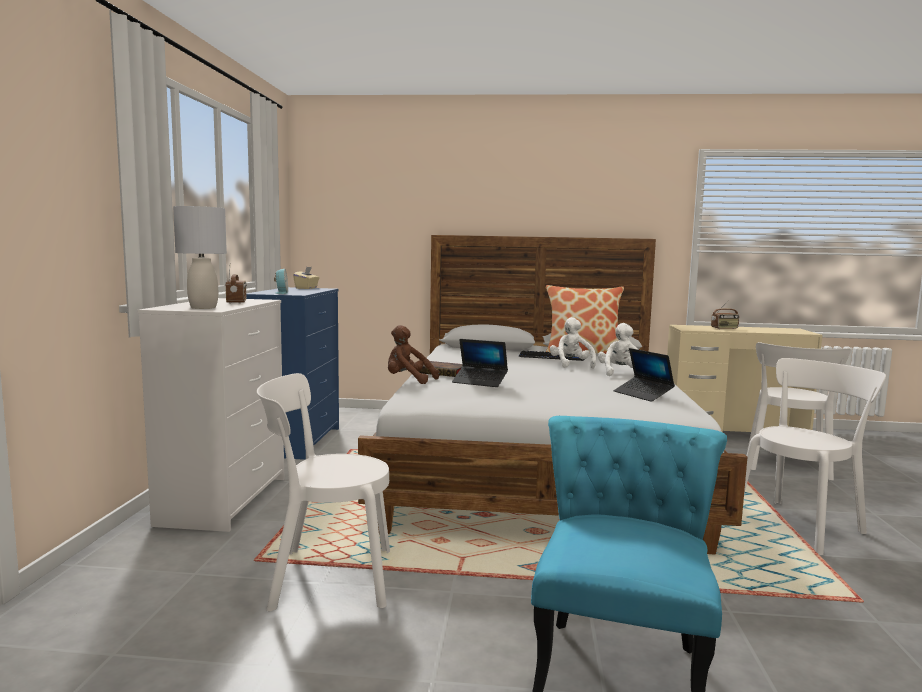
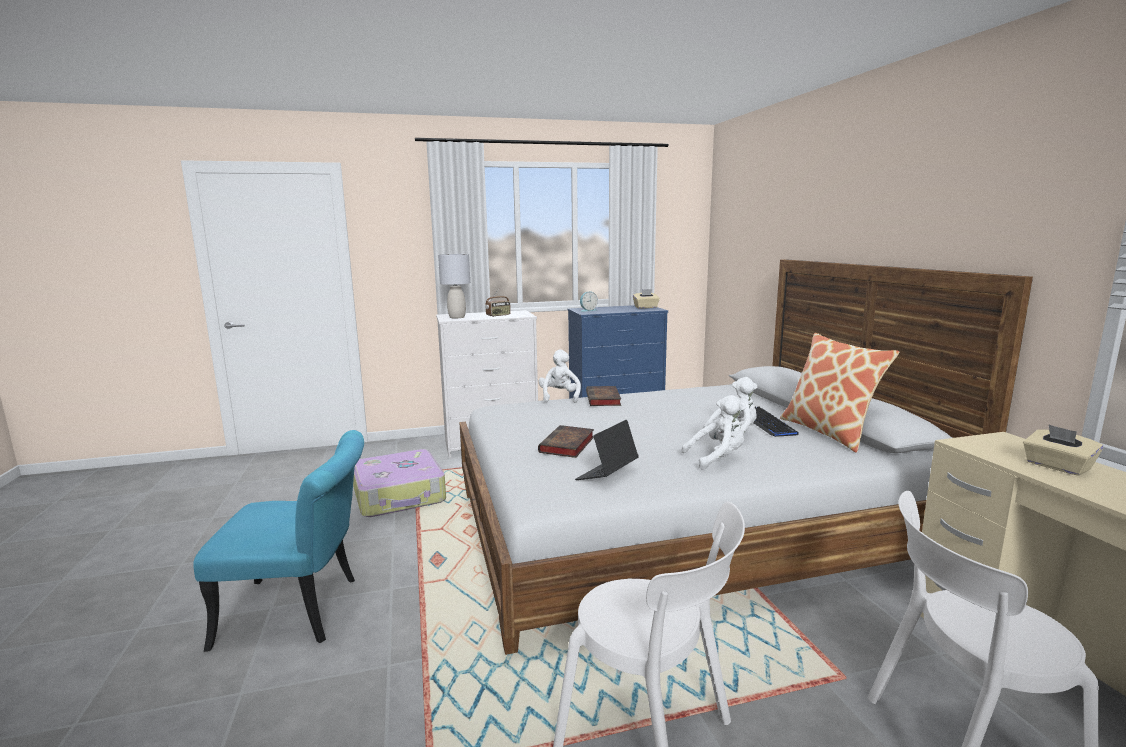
camera: 70 degrees right, 5 degrees up
(326, 578) = (400, 495): white chair -> suitcase
(408, 380) = (559, 397): brown plush toy -> white plush toy
(480, 382) = (569, 413): laptop -> none
(568, 394) = (567, 446): none -> book
(724, 328) = (1057, 466): radio -> beige tissue box

